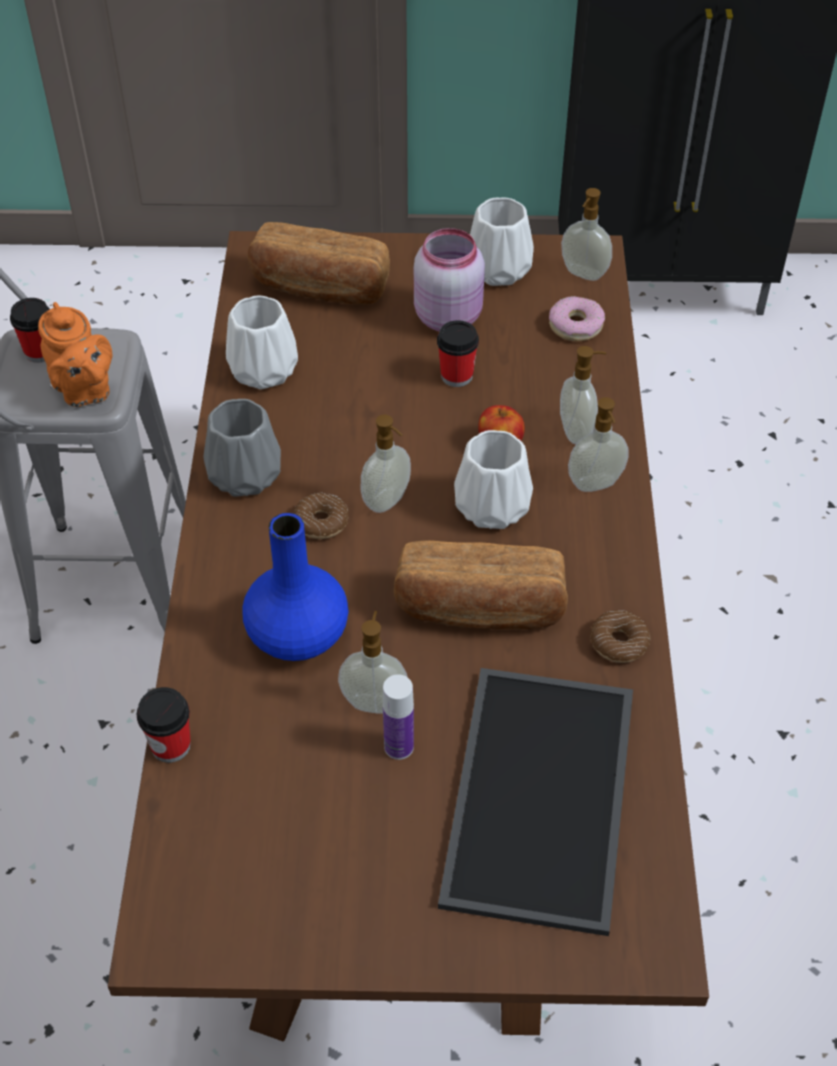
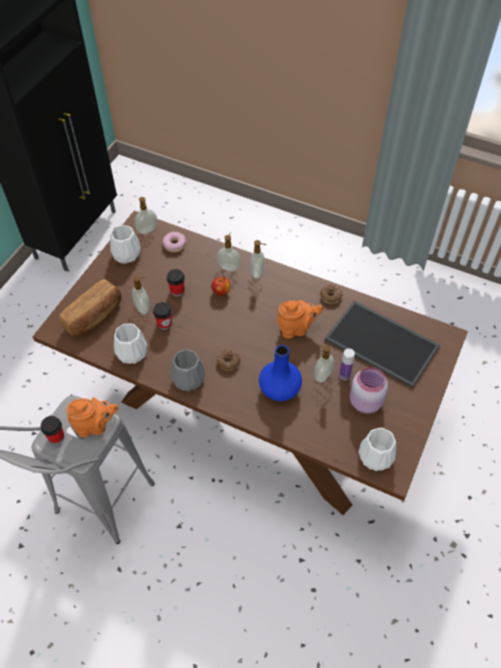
camera: 65 degrees left, 5 degrees up
(171, 746) = (311, 447): cup -> cup (164, 324)
(387, 501) = (230, 337): soap dispenser -> soap dispenser (143, 308)
(448, 316) = (142, 280): pink jar -> pink jar (364, 401)
(479, 609) = (296, 329): bread -> orange teapot
(490, 506) = (250, 307): white vase -> white vase (374, 457)

